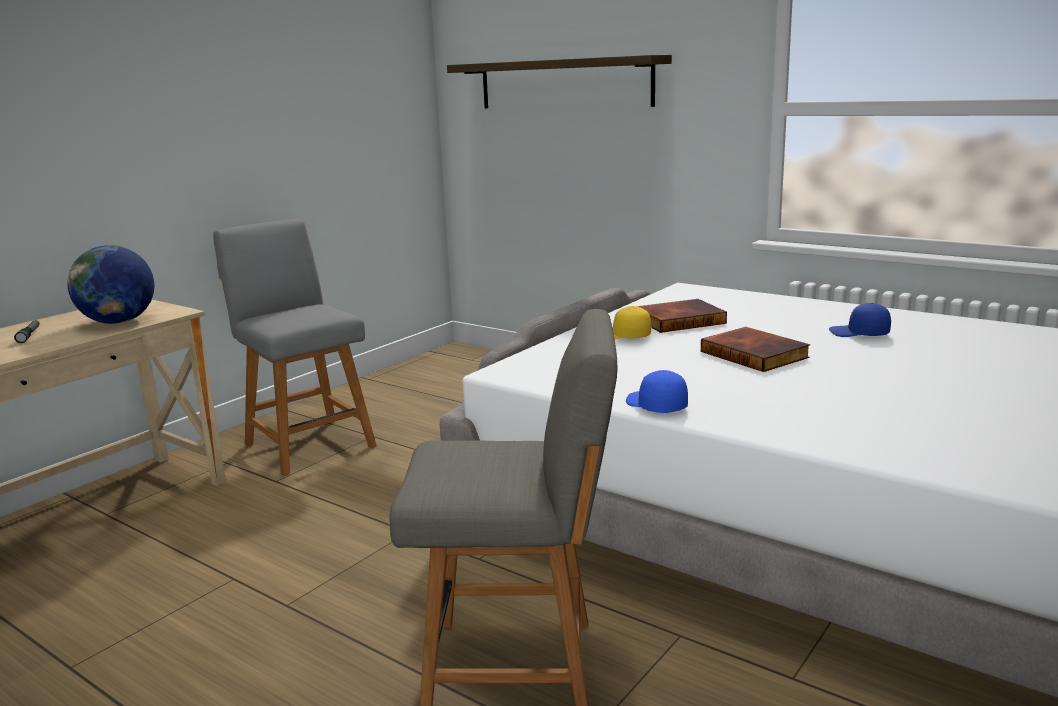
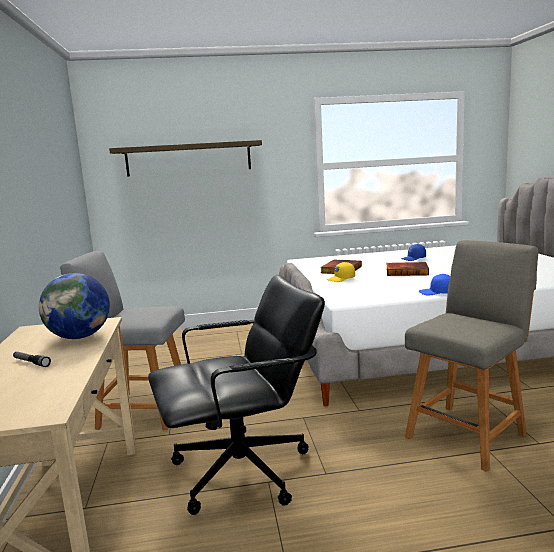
camera: 45 degrees left, 5 degrees down
(240, 555) = (243, 471): none -> black office chair

